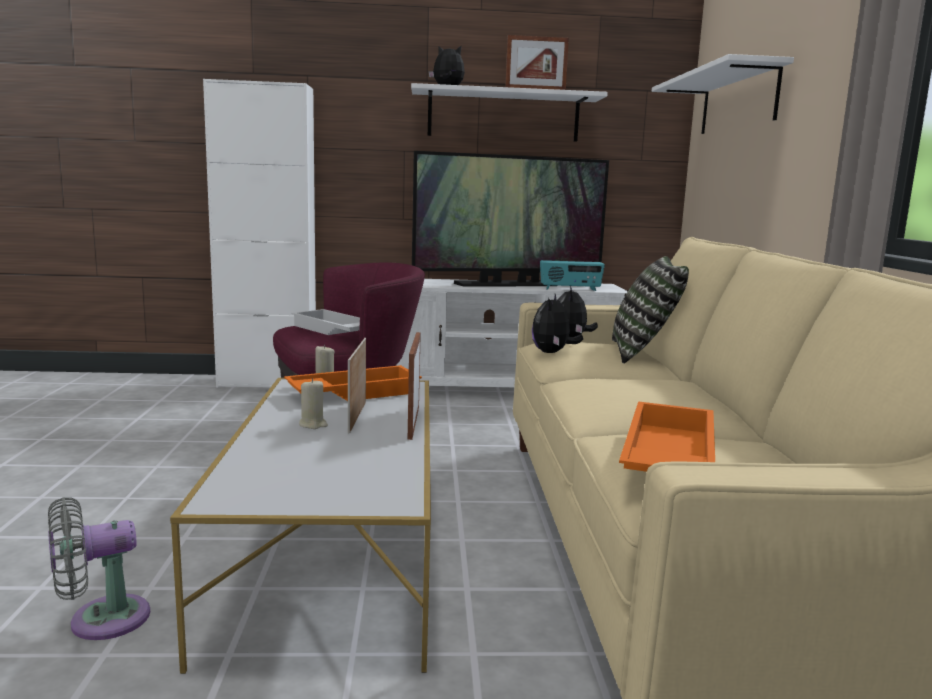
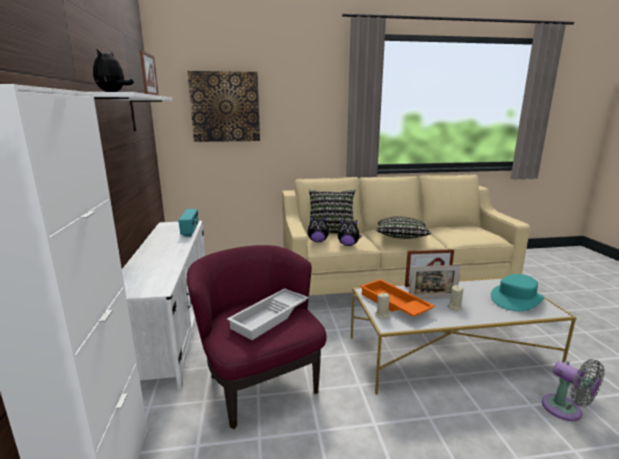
camera: 95 degrees left, 5 degrees up
(302, 481) = (516, 299): none -> turquoise hat
(507, 284) = (167, 245): television -> none
(603, 385) = (401, 238): none -> pillow
(665, 457) = (472, 234): orange tray -> none
(738, 101) = (225, 107): white shelf -> picture

